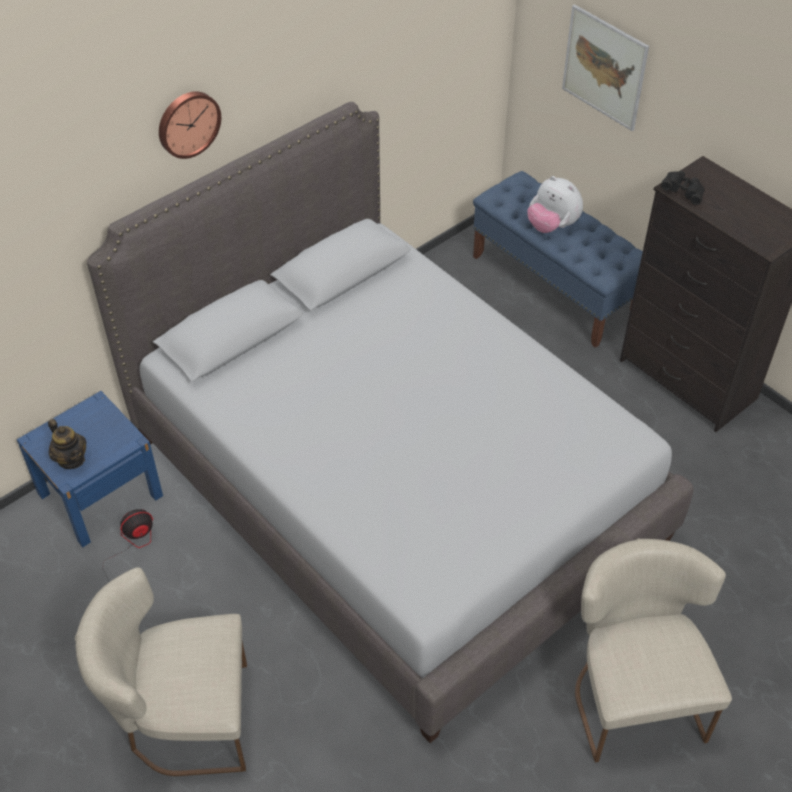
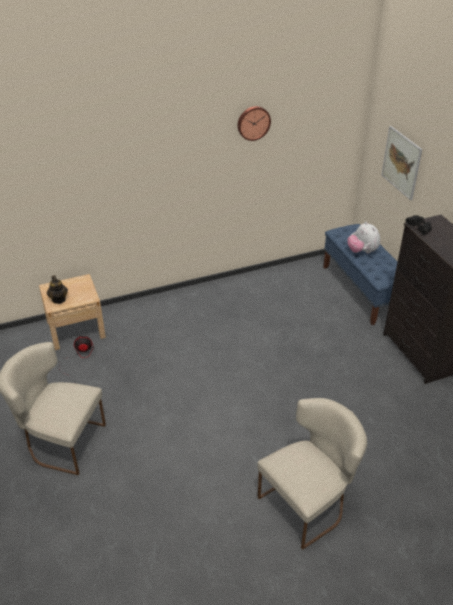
camera: 20 degrees right, 10 degrees down
(100, 494) = (75, 329): blue nightstand -> beige nightstand
(187, 123) = (155, 138): wall clock -> wall clock (253, 122)
(396, 486) = (226, 364): grey bed -> none
(632, 695) = (308, 504): beige chair -> beige chair turned 45 degrees clockwise

